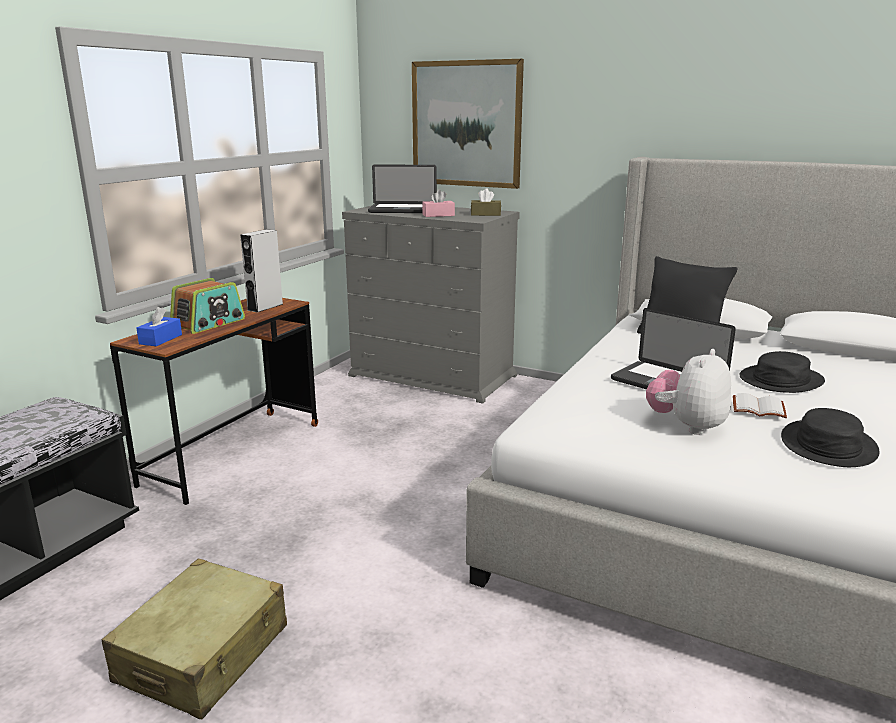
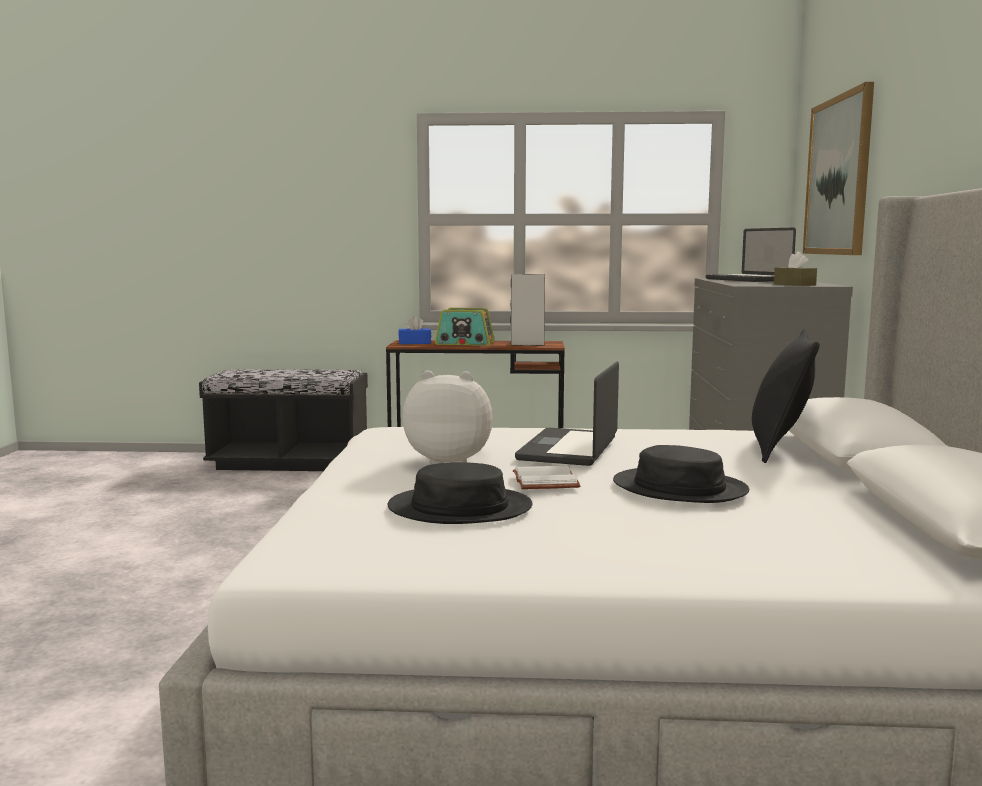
camera: 65 degrees right, 10 degrees down
(204, 654) = (223, 518): beige suitcase -> none
(438, 215) = (746, 282): pink tissue box -> none

